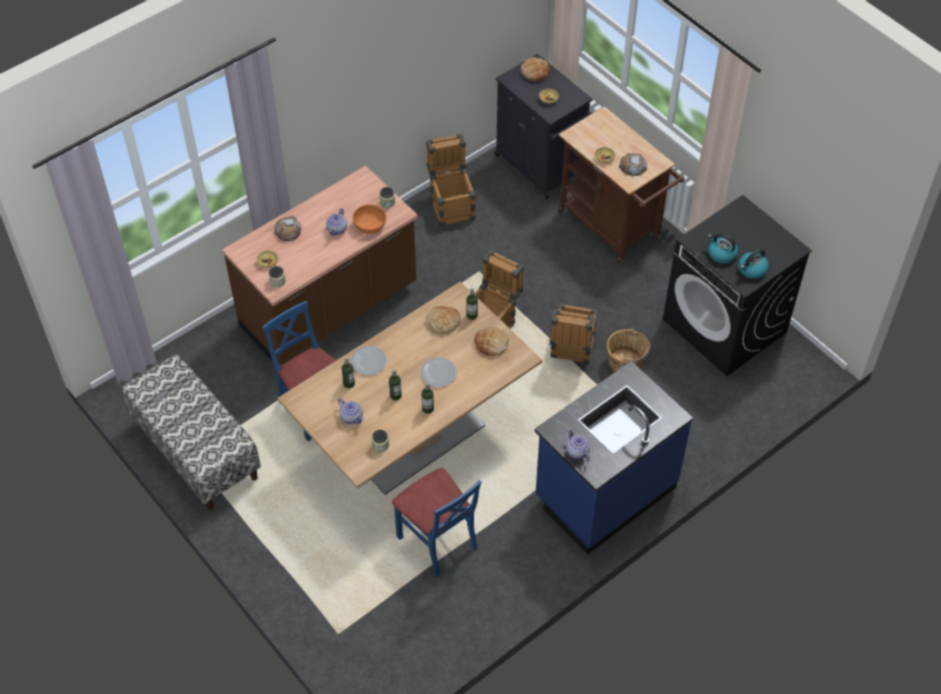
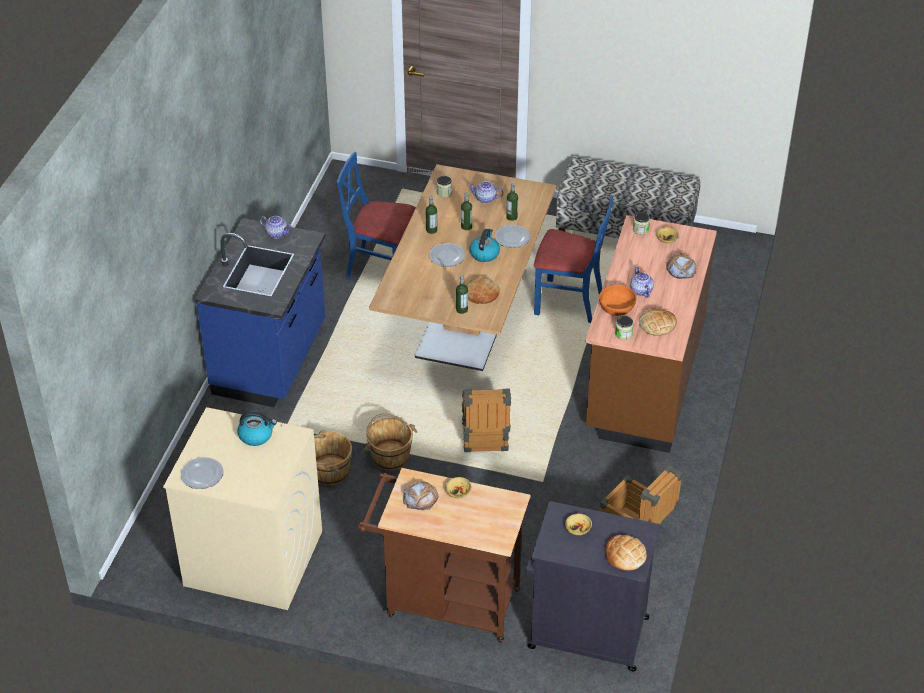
camera: 145 degrees right, 10 degrees down
(491, 343) = (424, 297): bread -> bread (657, 324)
(571, 351) = (390, 456): crate -> brown bucket
(725, 326) = (252, 558): black washing machine -> beige washing machine
(752, 270) = (215, 435): kettle -> kettle (484, 253)
(778, 244) = (203, 474): none -> plate

